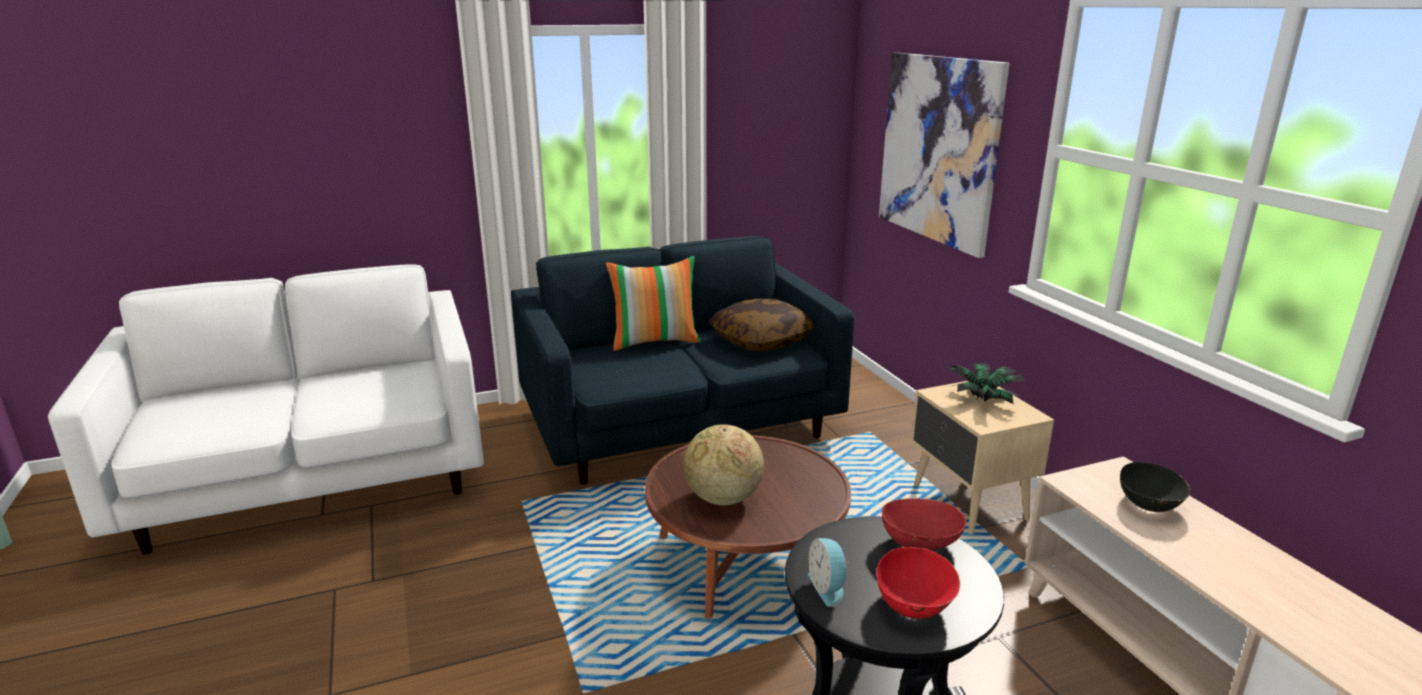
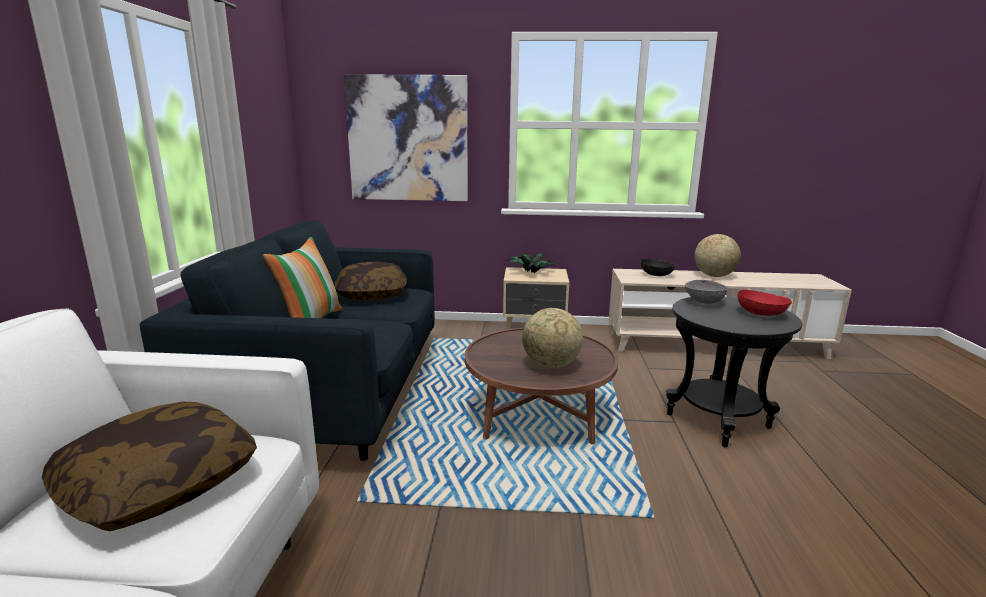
camera: 65 degrees left, 5 degrees down
(369, 392) = (160, 485): none -> pillow
(828, 587) = (745, 325): alarm clock -> none
(920, 542) = (703, 302): red bowl -> grey bowl
(1268, 572) = (714, 276): none -> globe

